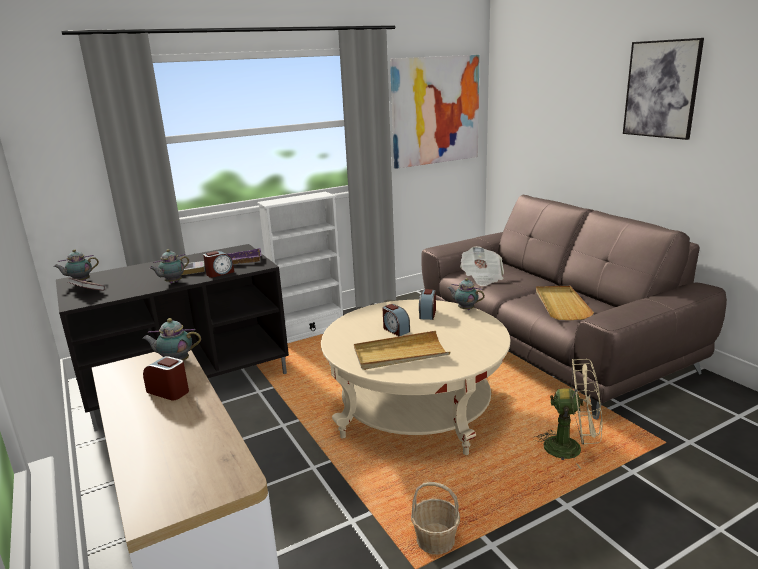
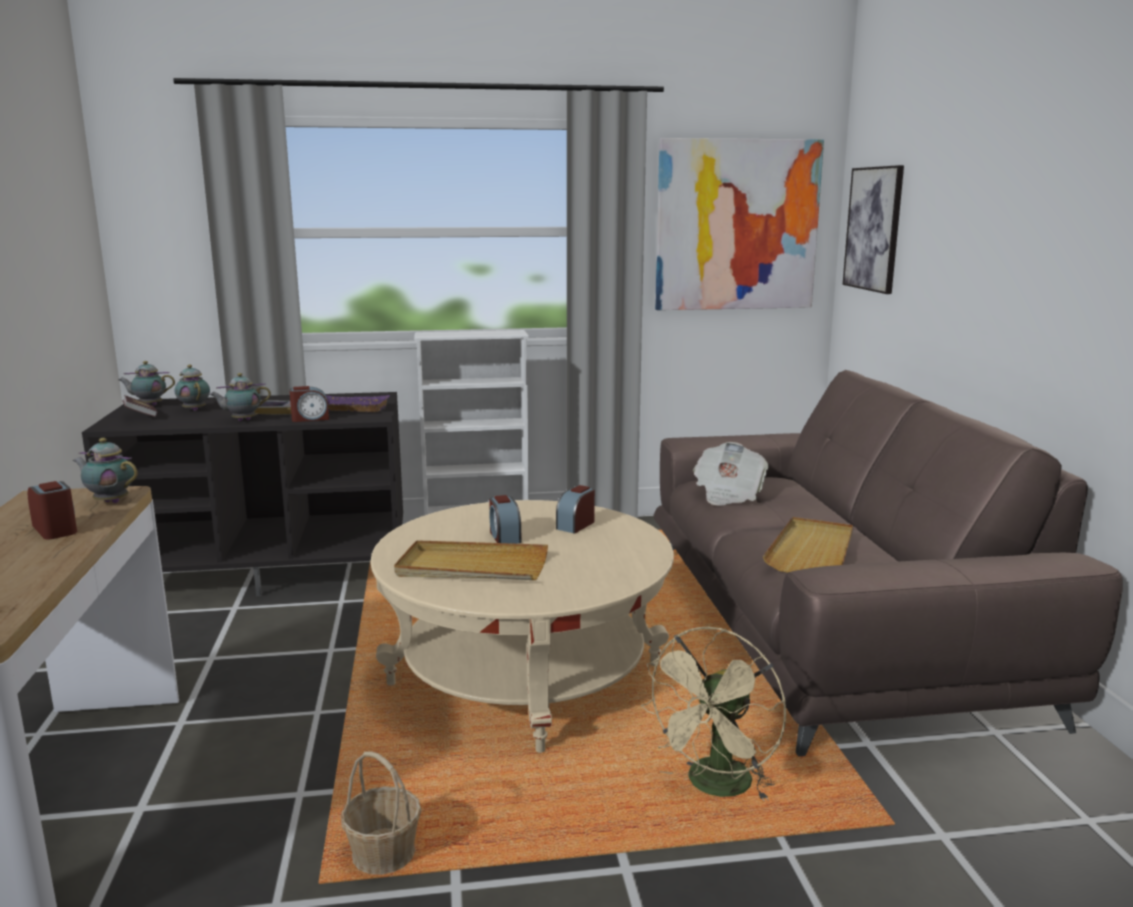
camera: 20 degrees right, 5 degrees down
(465, 309) = (639, 528): teapot -> teapot (194, 410)
(571, 448) = (715, 787): beige fan -> beige fan turned 90 degrees clockwise
(661, 89) = (1055, 191): picture -> picture (873, 229)

